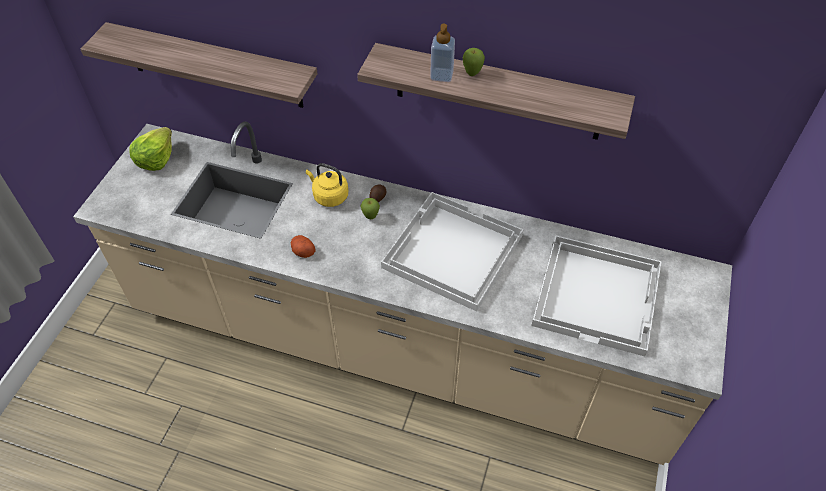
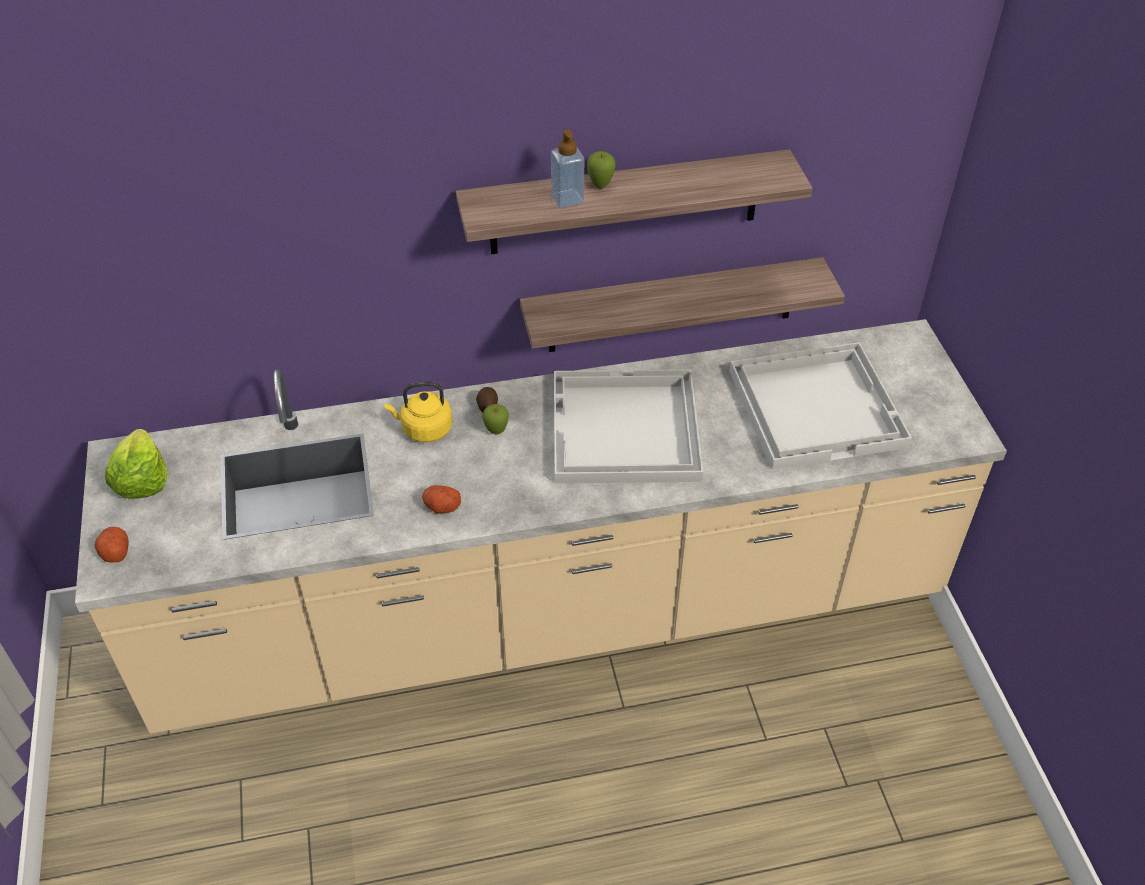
camera: 30 degrees left, 5 degrees down
(113, 195) = (115, 551): none -> potato
(214, 66) = (205, 308): shelf -> shelf (672, 305)

